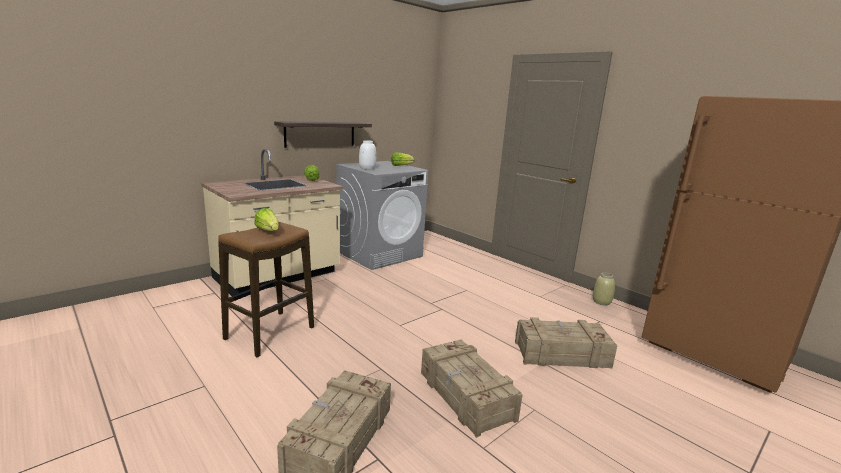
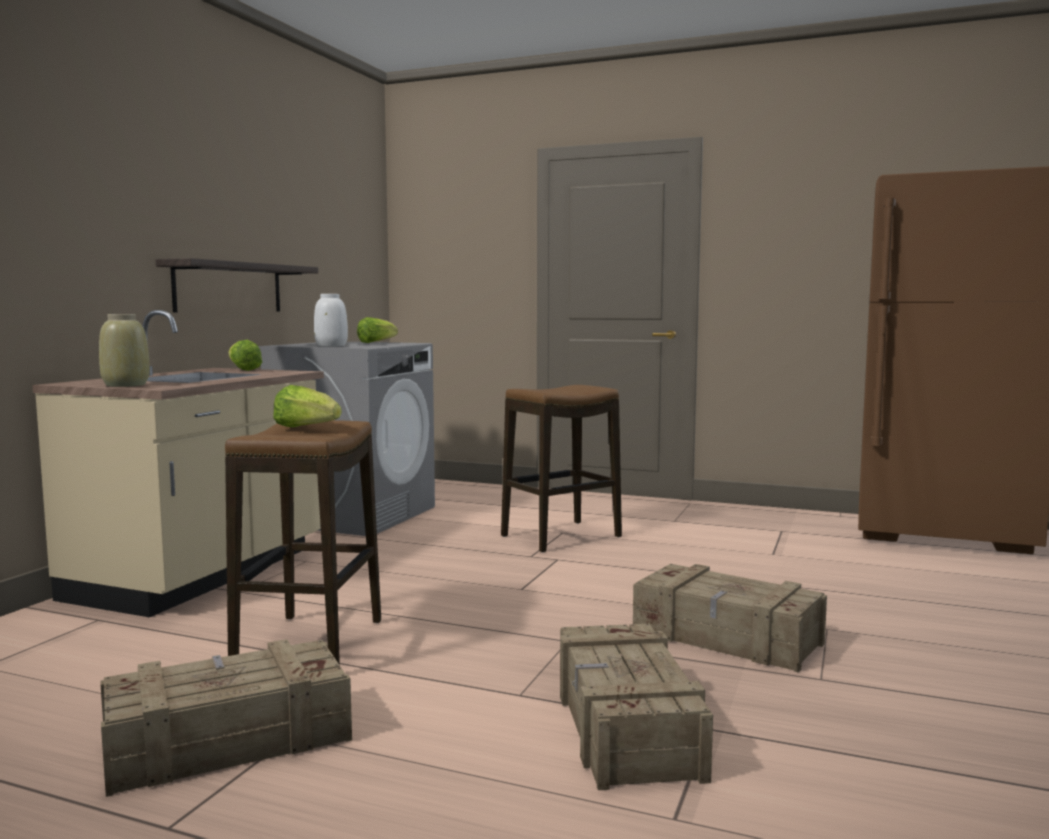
camera: 25 degrees left, 10 degrees down
(462, 293) = (561, 536): none -> stool
(560, 354) = (781, 571): crate -> crate (226, 741)
(601, 302) = (758, 512): beige vase -> beige vase (126, 385)

